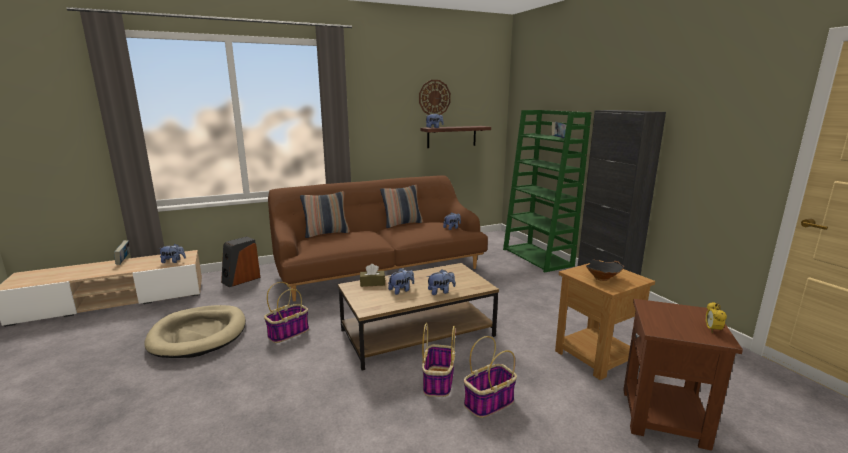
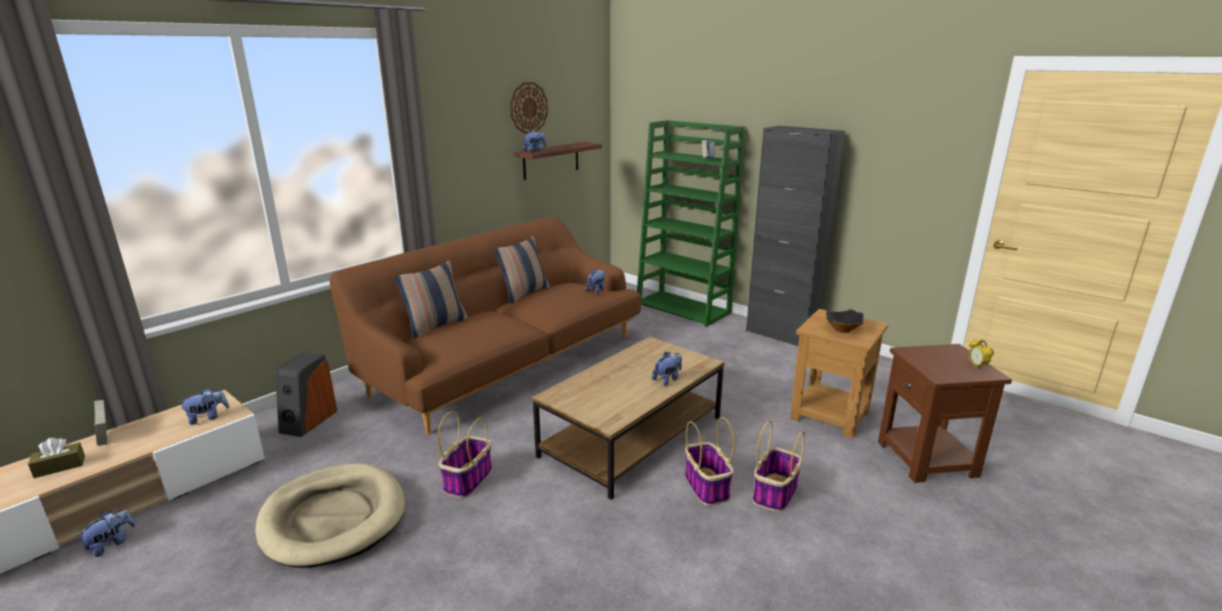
camera: 25 degrees left, 5 degrees up
(372, 283) = (576, 386): brown tissue box -> brown tissue box (60, 466)
(401, 290) = (621, 388): plush toy -> plush toy (111, 544)

